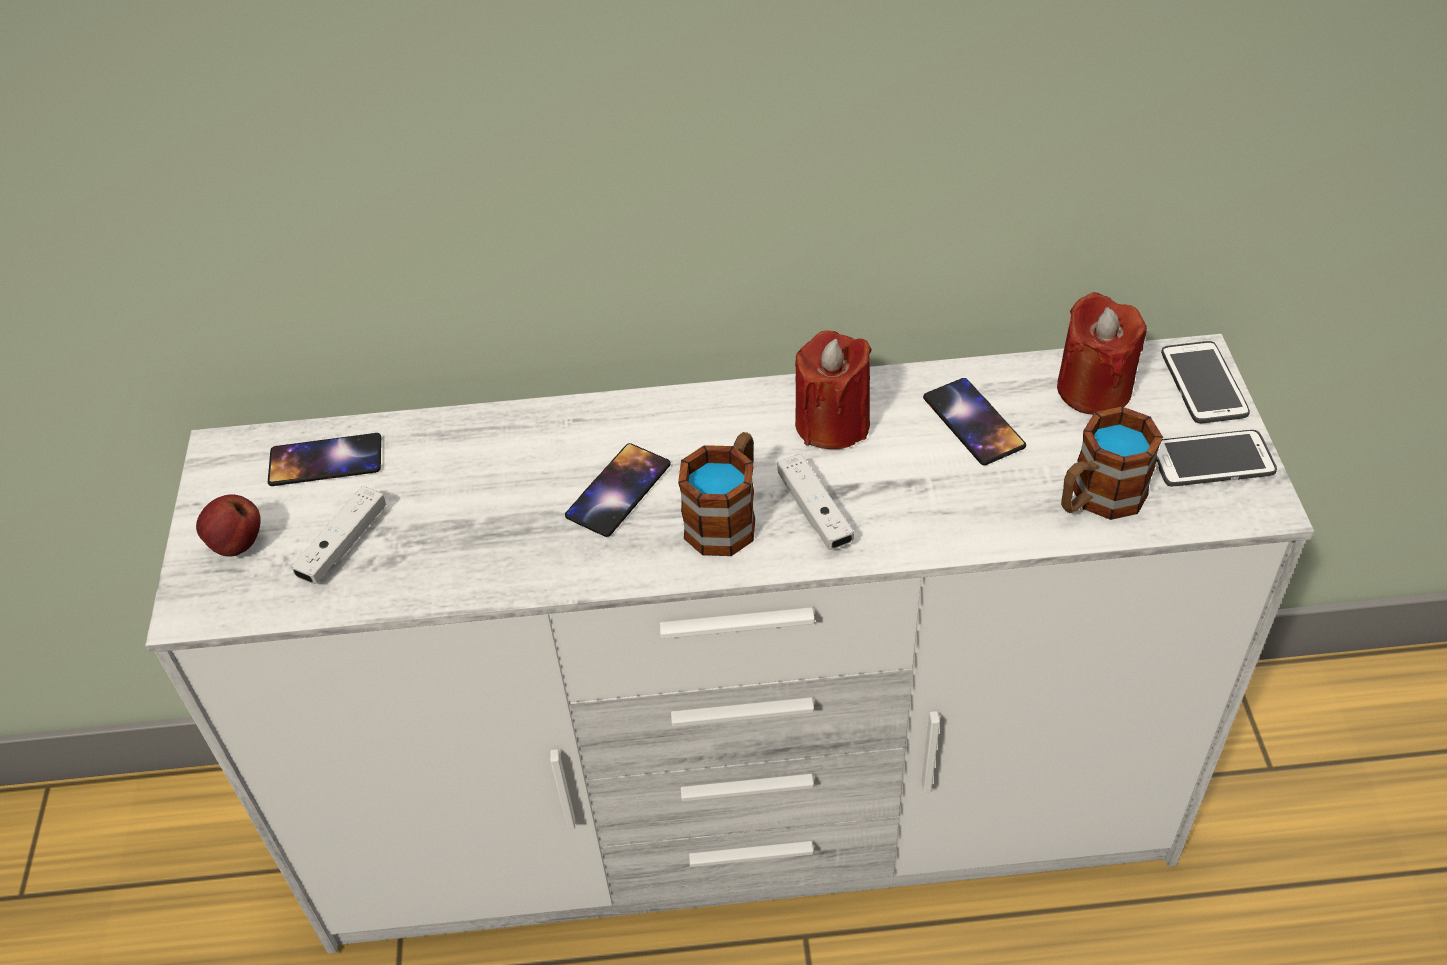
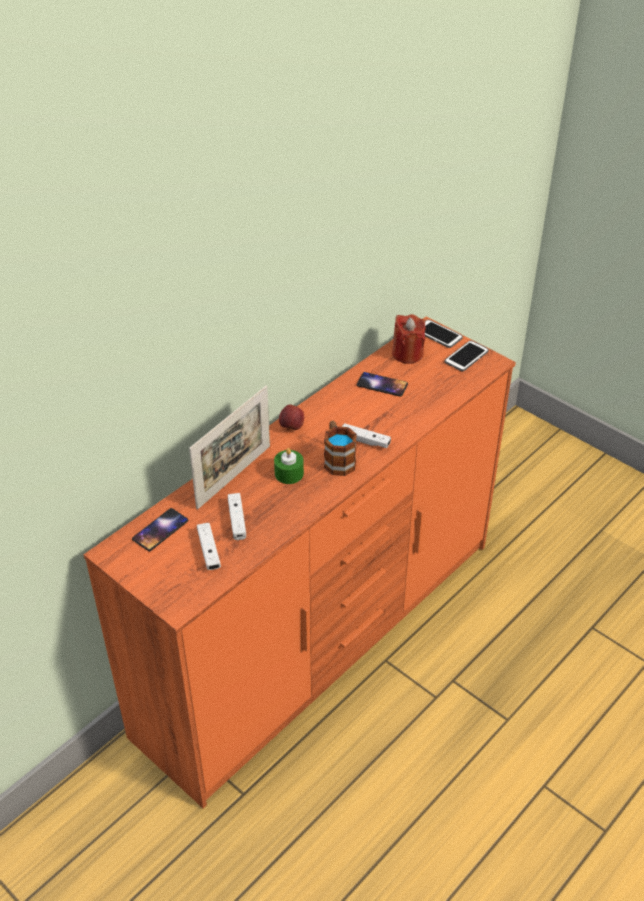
camera: 45 degrees left, 5 degrees down
(237, 545) = (165, 577): apple -> apple (291, 427)
(444, 520) = (237, 520): none -> white game controller
(531, 440) = (234, 476): none -> picture frame
(618, 490) = (289, 473): phone -> green candle
(748, 819) = (322, 636): white dresser -> orange dresser
(832, 423) = (336, 411): red candle -> none
(1097, 499) = (446, 387): mug -> none

